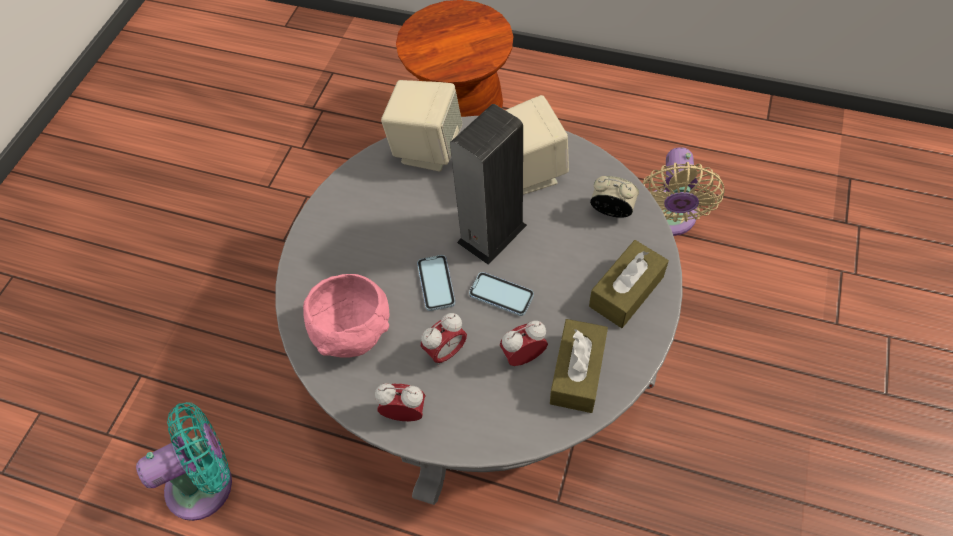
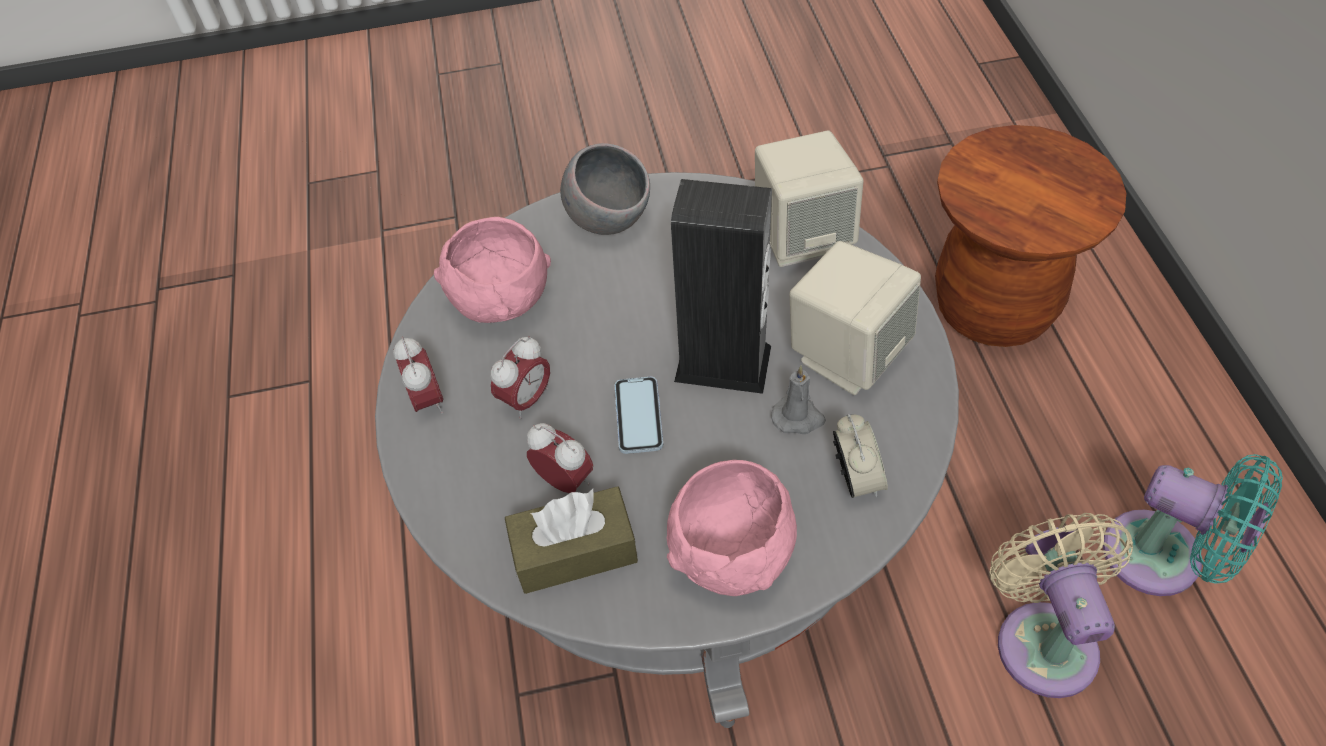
camera: 60 degrees right, 5 degrees down
(207, 482) = (372, 337): turquoise fan -> turquoise fan (1162, 559)
(329, 240) = (608, 219): none -> grey bowl
(436, 283) = (613, 344): phone -> none
(446, 352) = (526, 399): alarm clock -> alarm clock turned 75 degrees counterclockwise
(555, 216) = (798, 417): none -> grey candle
(626, 291) = (733, 554): brown tissue box -> pink bowl
(668, 218) = (1043, 638): beige fan -> beige fan turned 105 degrees clockwise

